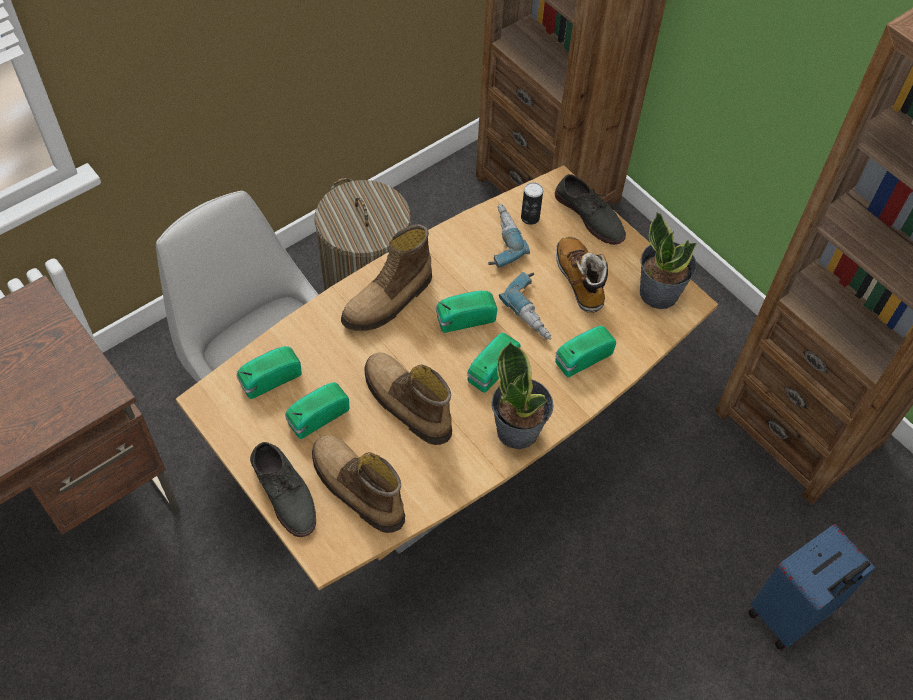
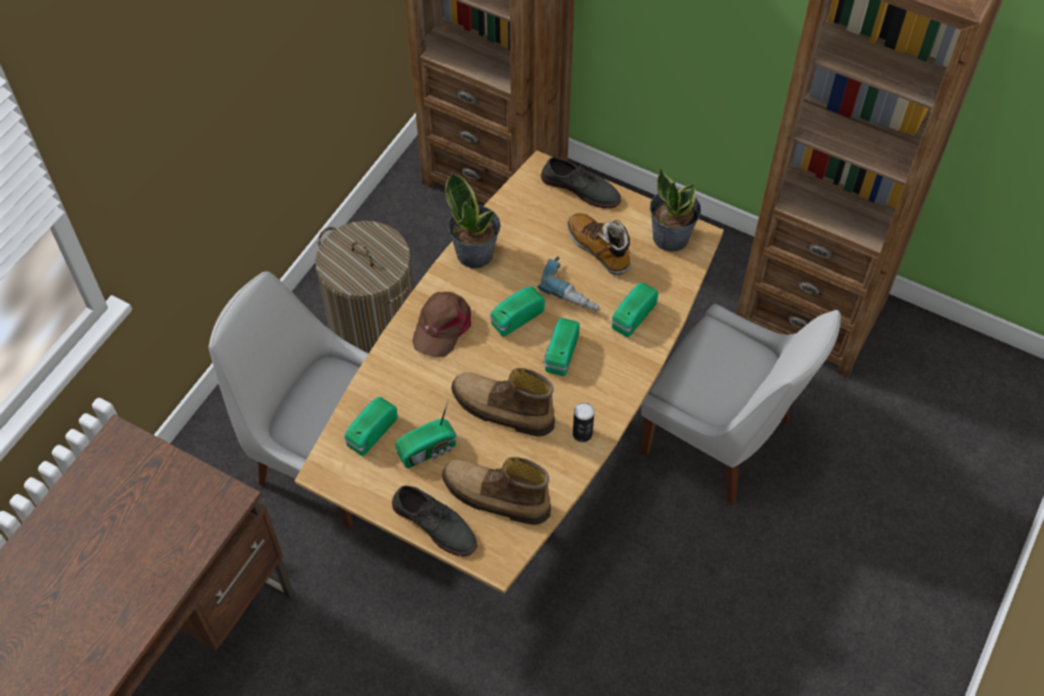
camera: 20 degrees left, 0 degrees up
(316, 417) = (429, 450): radio -> radio turned 150 degrees counterclockwise
(389, 301) = (442, 326): boot -> brown cap
(498, 240) = (511, 238): power drill -> none
(518, 430) = (608, 397): potted plant -> potted plant (475, 253)
(530, 217) = (529, 208): can -> can (582, 433)
(653, 518) = (721, 439): none -> white chair
(791, 614) = (869, 477): blue suitcase -> none

